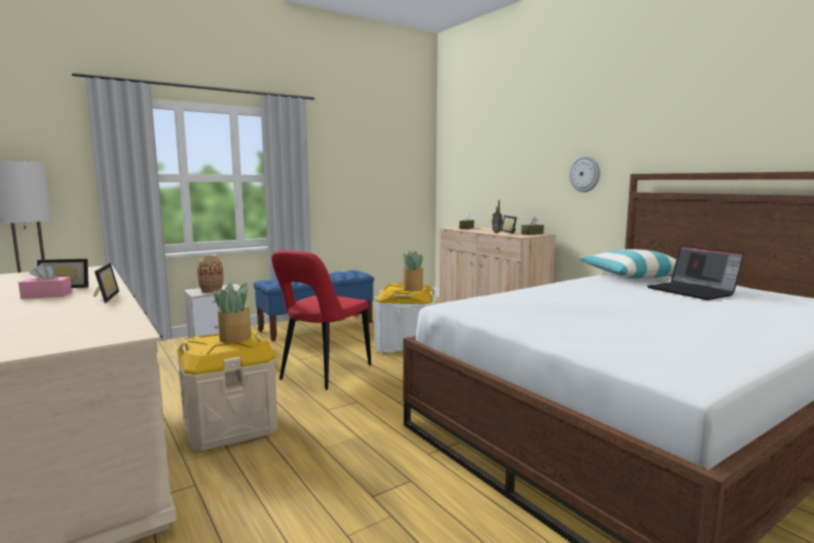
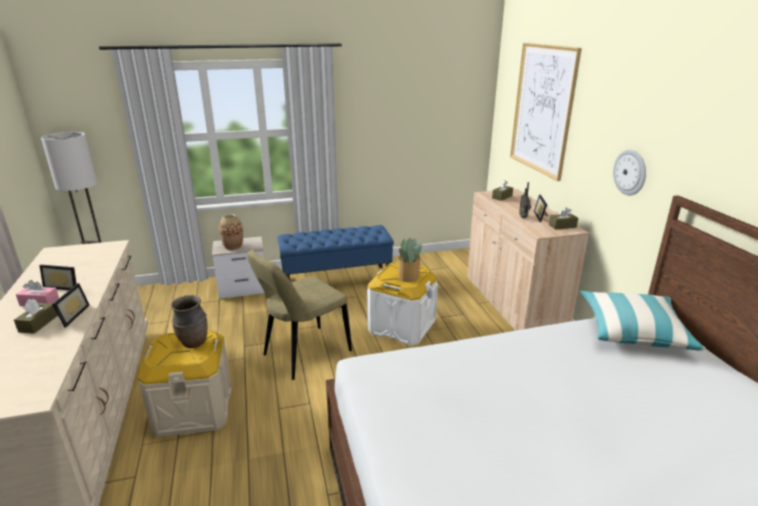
camera: 20 degrees right, 15 degrees up
(65, 303) = (38, 323): none -> brown tissue box
(236, 337) = (194, 343): potted plant -> brown vase
(323, 373) = (303, 354): red chair -> beige chair
(489, 152) = (542, 109): none -> picture
(693, 291) = (672, 393): laptop -> none

